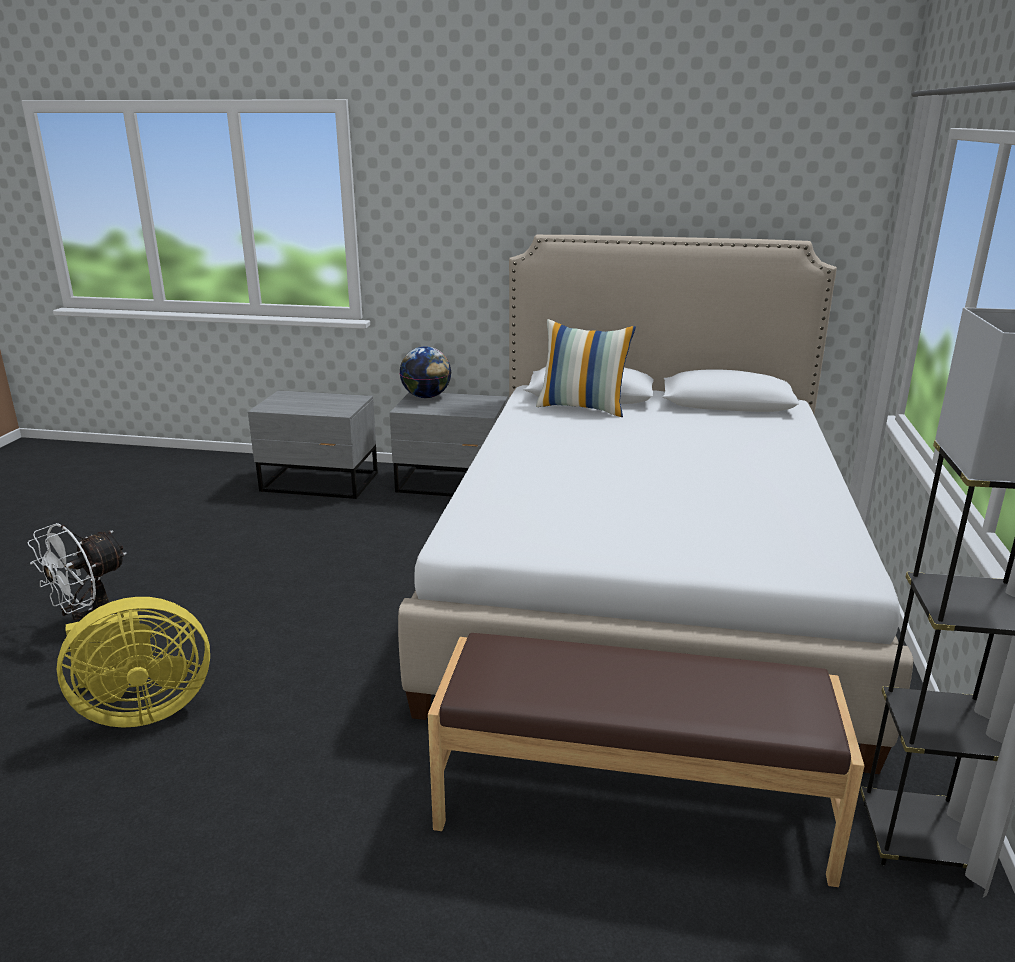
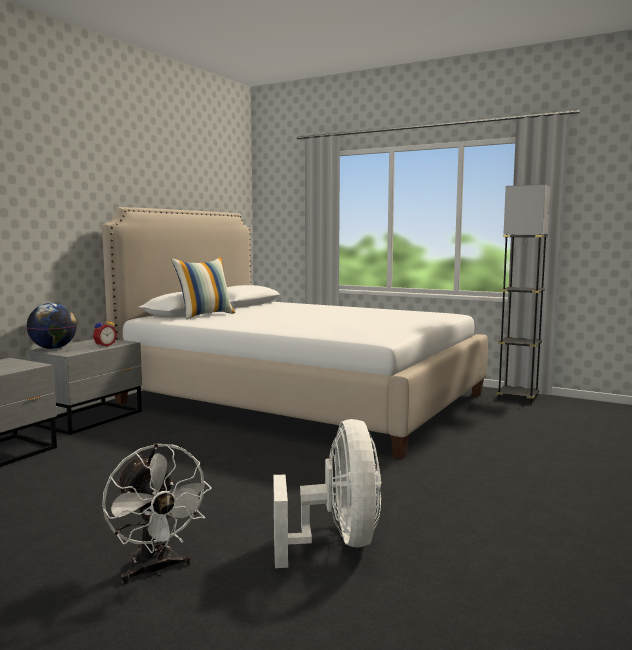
camera: 70 degrees left, 15 degrees down
(141, 710) = (337, 542): yellow fan -> white fan
(456, 410) = (104, 346): none -> alarm clock
(631, 806) = (491, 428): brown bench -> none

